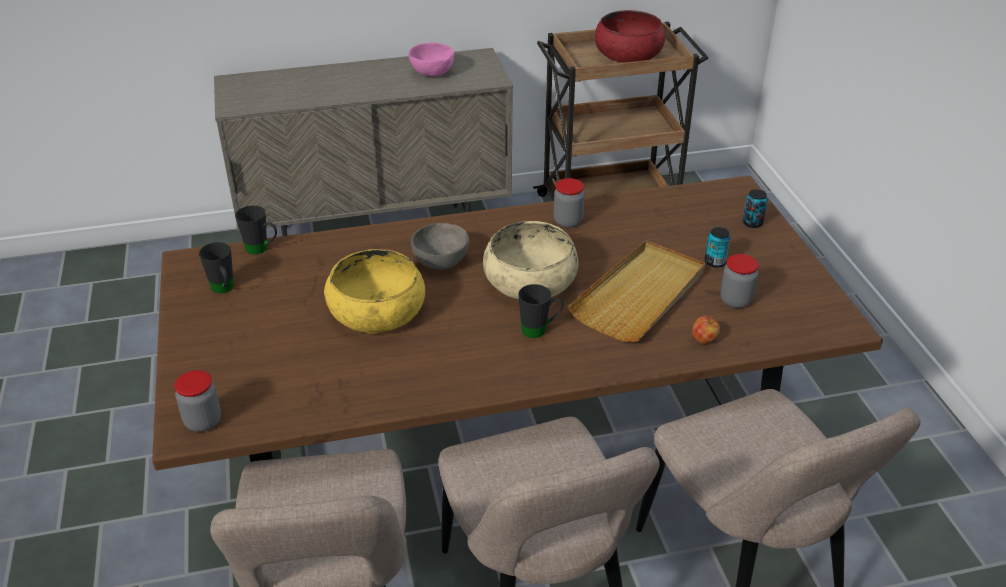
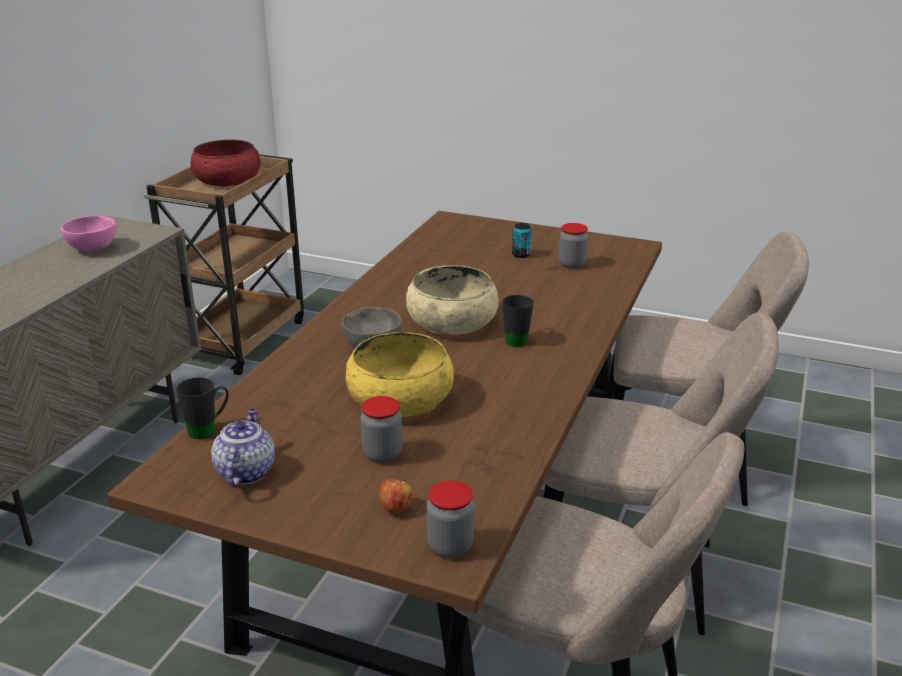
camera: 55 degrees left, 10 degrees down
(224, 290) = (245, 471): black mug -> teapot
(568, 221) = (396, 282): jar -> jar (382, 454)
(640, 295) = (524, 290): beige tray -> none
(704, 339) = (601, 288): apple -> apple (395, 508)
(752, 223) = (494, 229): can -> none

